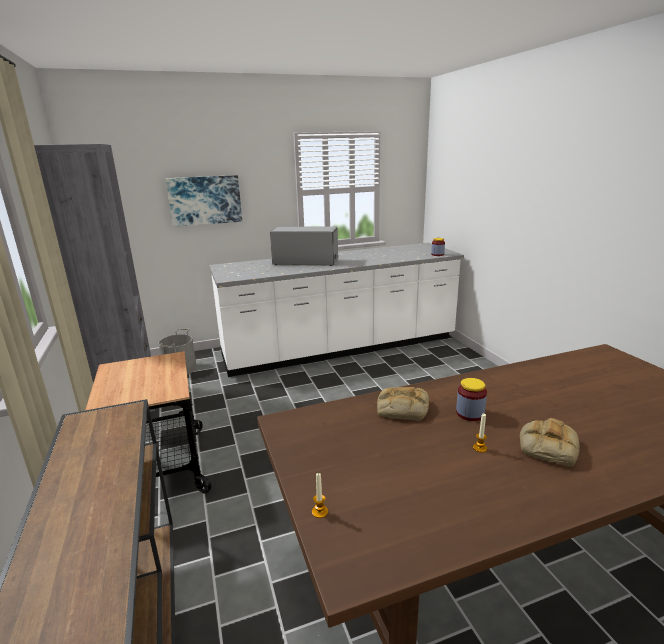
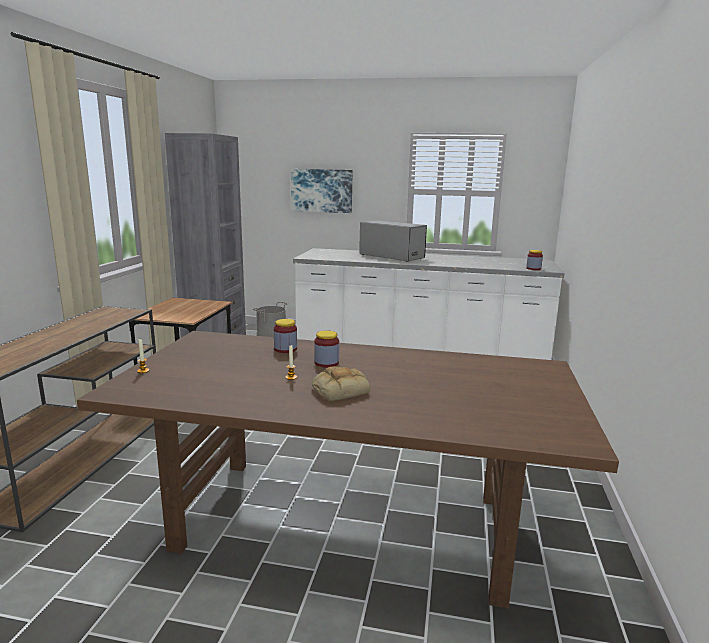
camera: 30 degrees right, 5 degrees down
(402, 408) = (285, 349): bread -> jar

